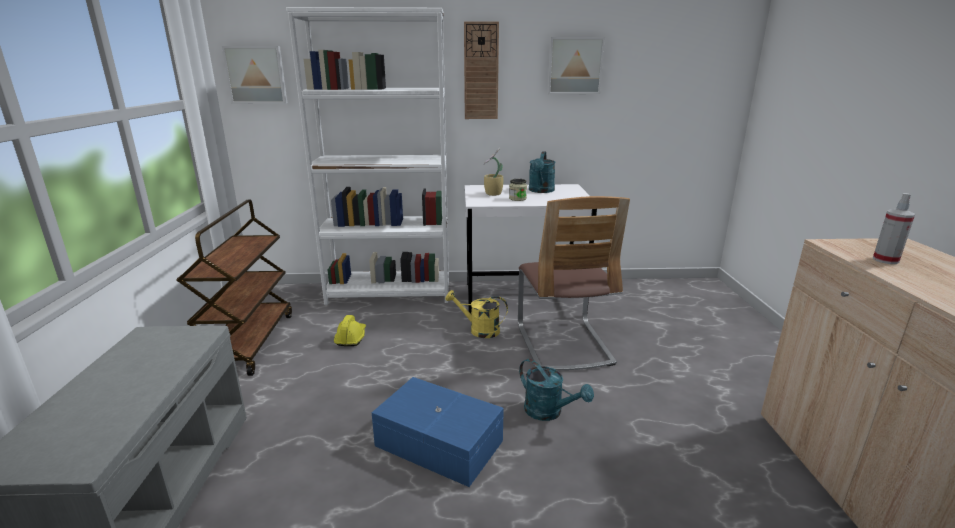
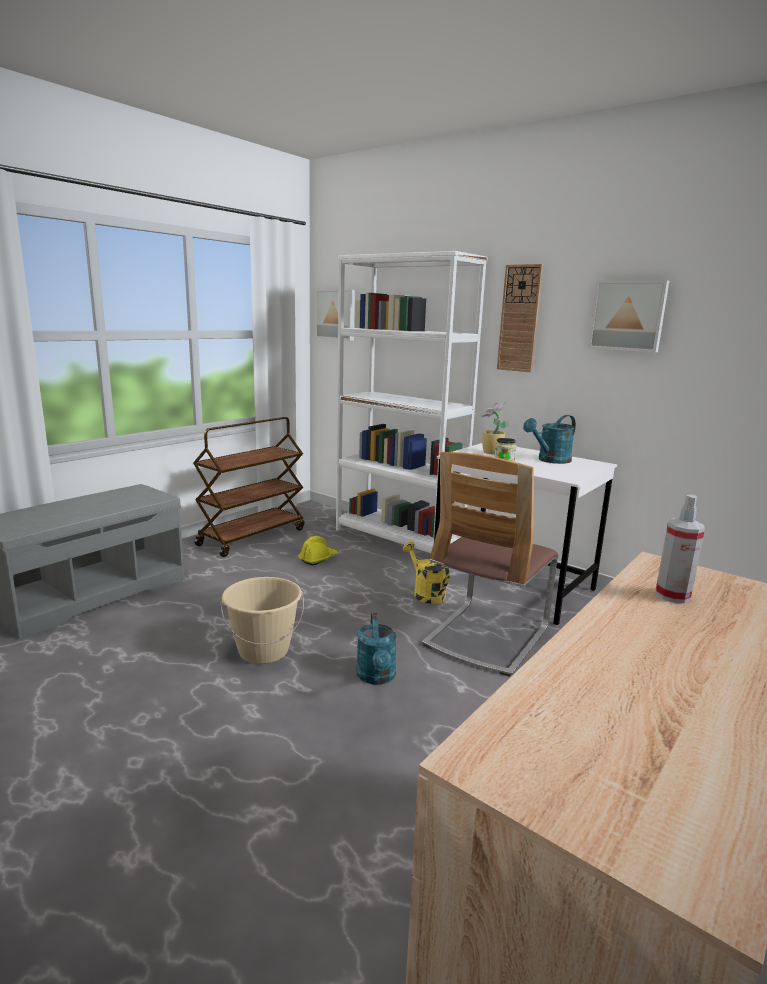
camera: 40 degrees right, 5 degrees down
(439, 442) = (263, 651): blue storage box -> beige bucket

